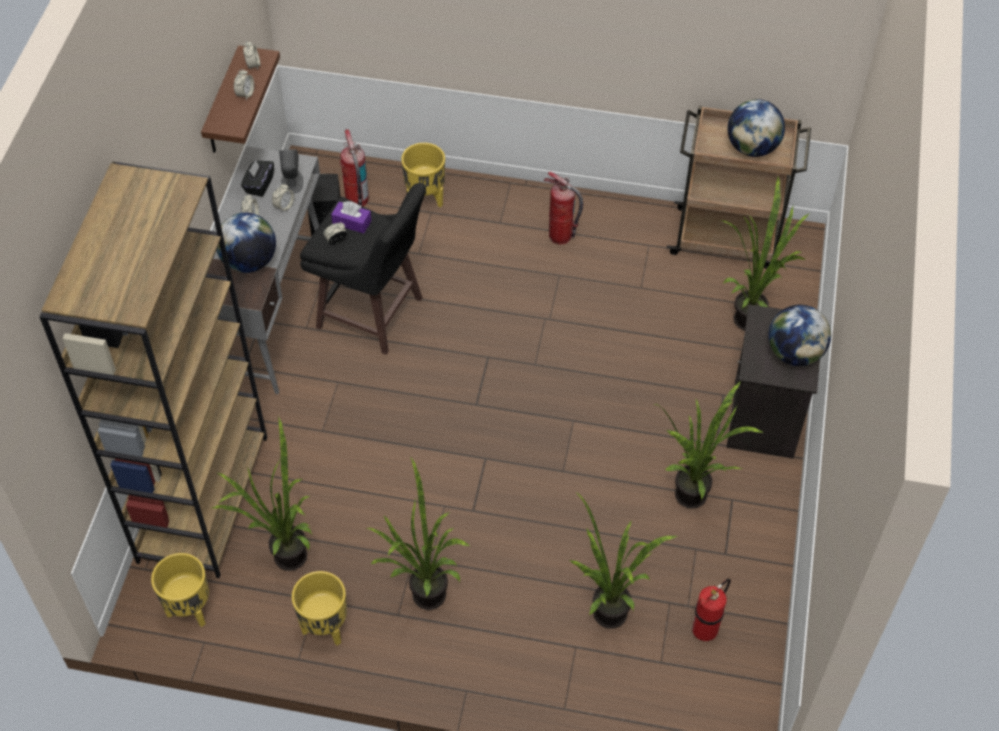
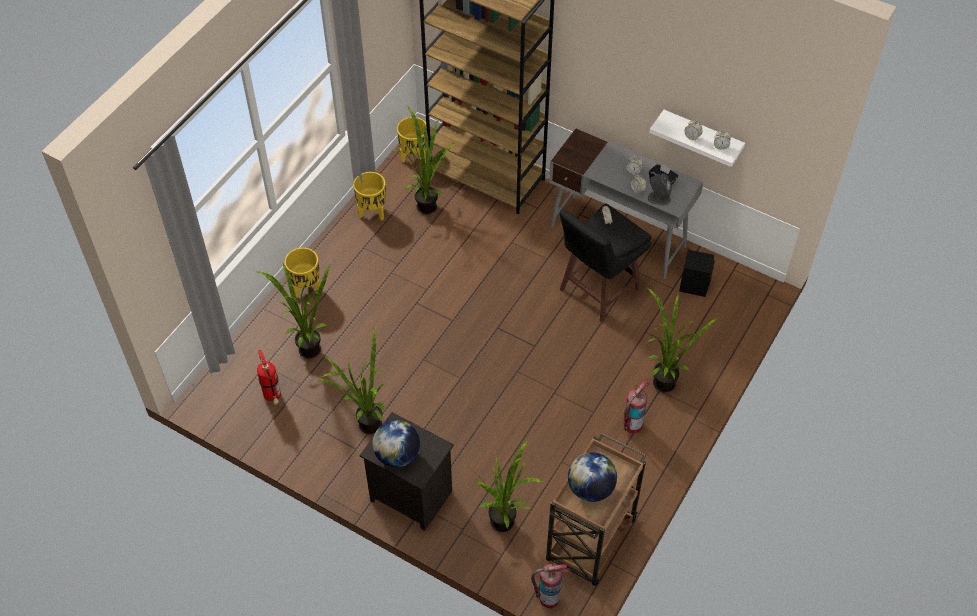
camera: 110 degrees right, 0 degrees up
(223, 104) = (701, 137): brown shelf -> white shelf
(249, 261) = (594, 163): globe -> none
(352, 222) = (620, 233): purple tissue box -> none
(357, 200) = (711, 308): fire extinguisher -> fire extinguisher (548, 598)
(422, 600) = (367, 261): potted plant -> potted plant (662, 379)
(425, 199) = (698, 350): yellow planter -> yellow planter (307, 289)

